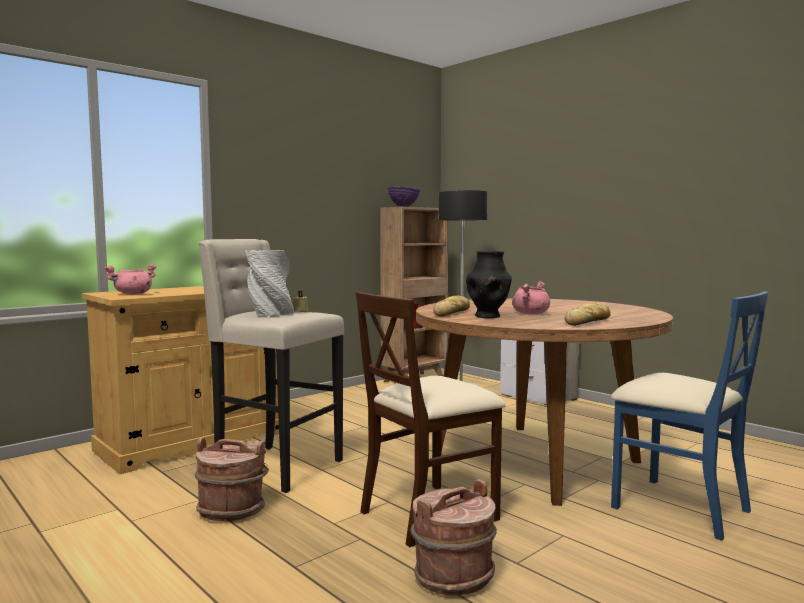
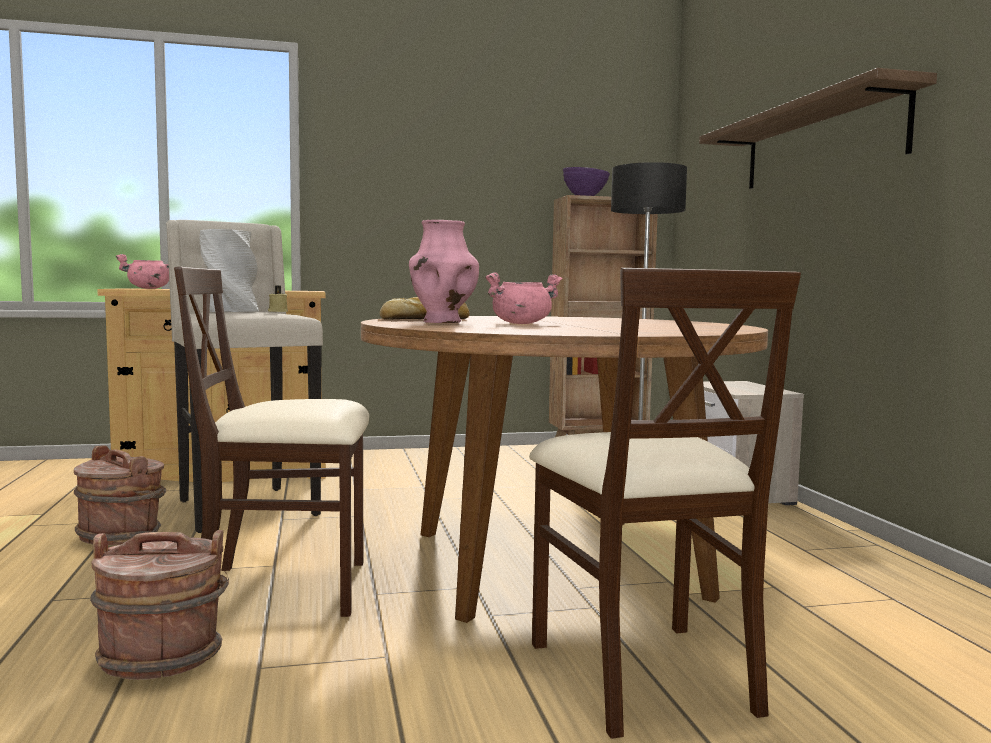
camera: 30 degrees right, 0 degrees up
(488, 316) = (442, 322): black vase -> pink vase
(582, 186) = (820, 143): none -> shelf
(588, 321) = (538, 329): bread -> none
(679, 507) = (643, 674): blue chair -> beige chair

